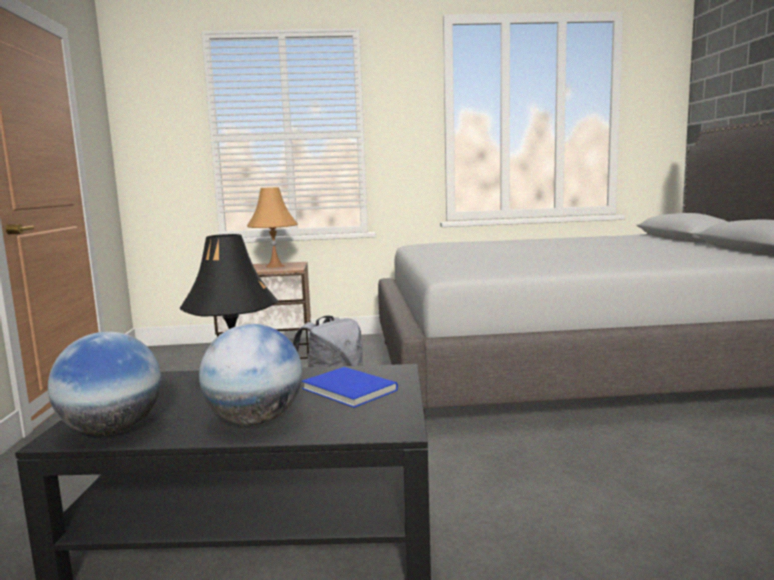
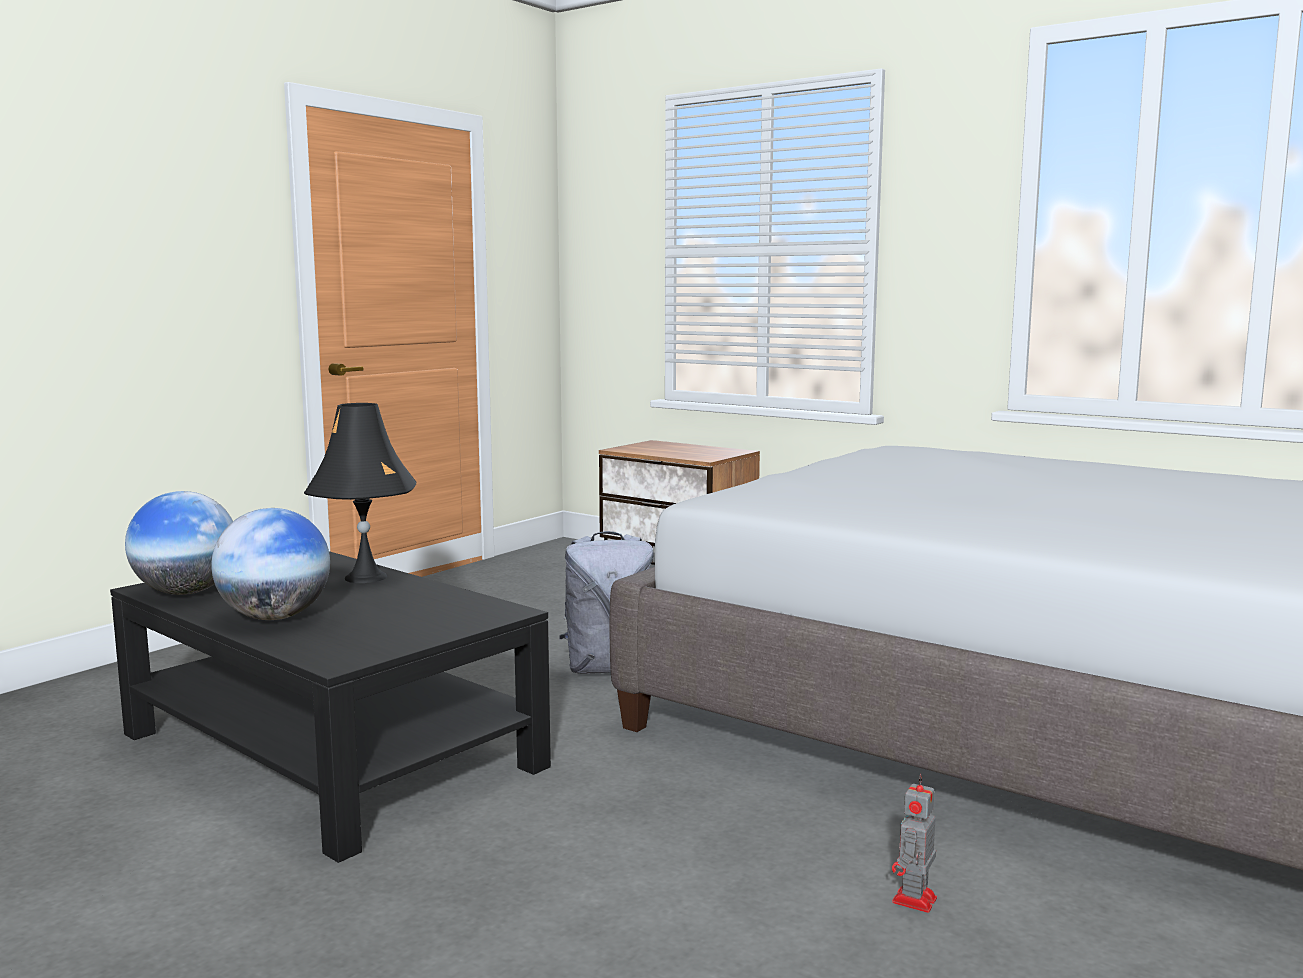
camera: 40 degrees right, 0 degrees up
(275, 266) = (697, 451): orange table lamp -> none
(348, 390) = (409, 616): blue book -> none
(689, 459) = (913, 901): none -> toy robot

